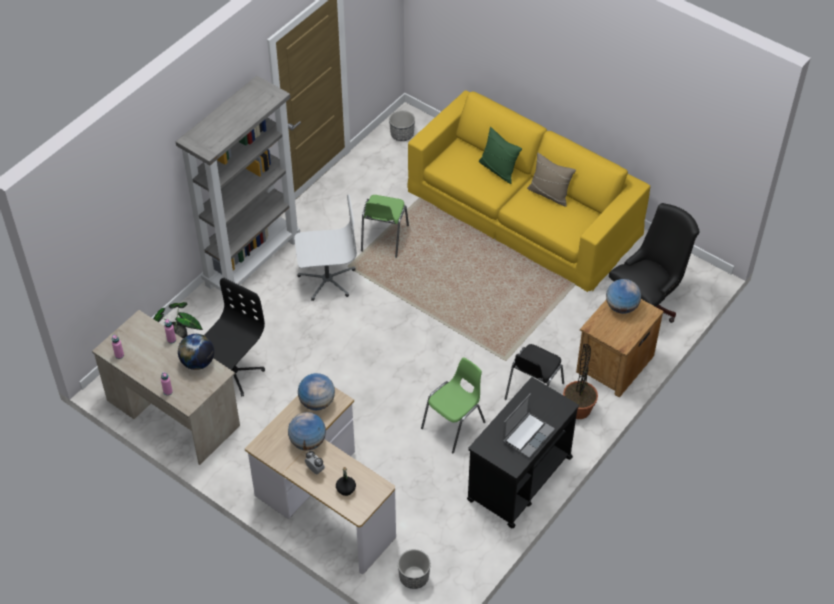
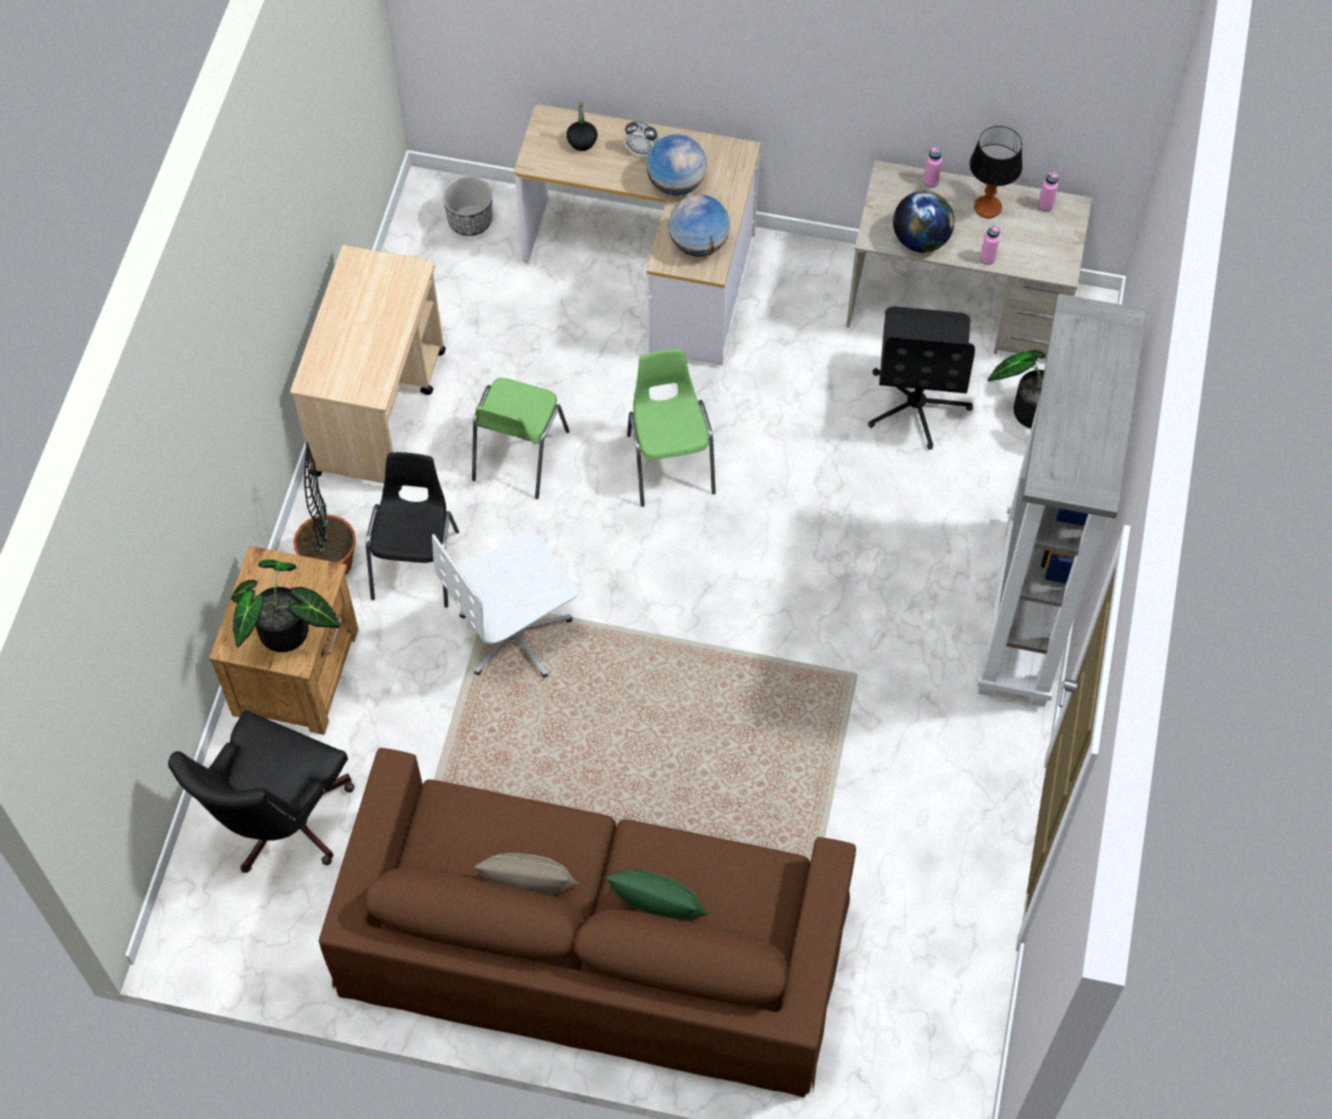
camera: 155 degrees right, 10 degrees up
(149, 366) = (988, 207): none -> table lamp
(327, 280) = (875, 632): white office chair -> white office chair (515, 634)
(383, 238) = (827, 762): green chair -> green chair (670, 463)
(402, 134) = (939, 1044): planter -> none
(519, 479) = (380, 411): black cart -> beige cart
(524, 211) = (593, 946): yellow sofa -> brown sofa
(528, 435) = (352, 313): laptop -> none
(621, 307) = (287, 635): globe -> potted plant

